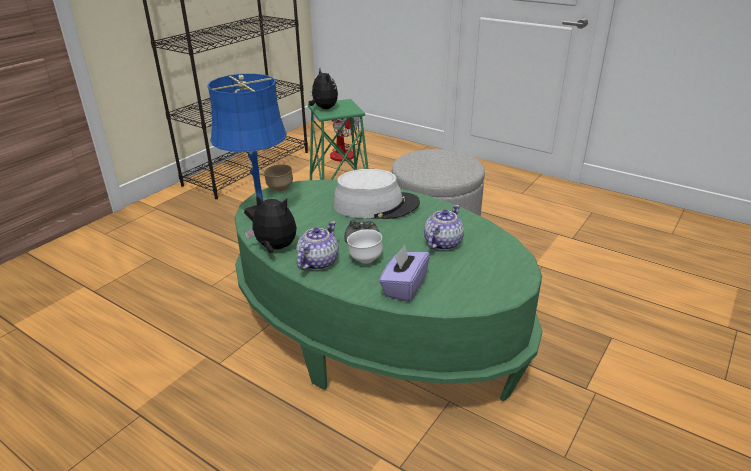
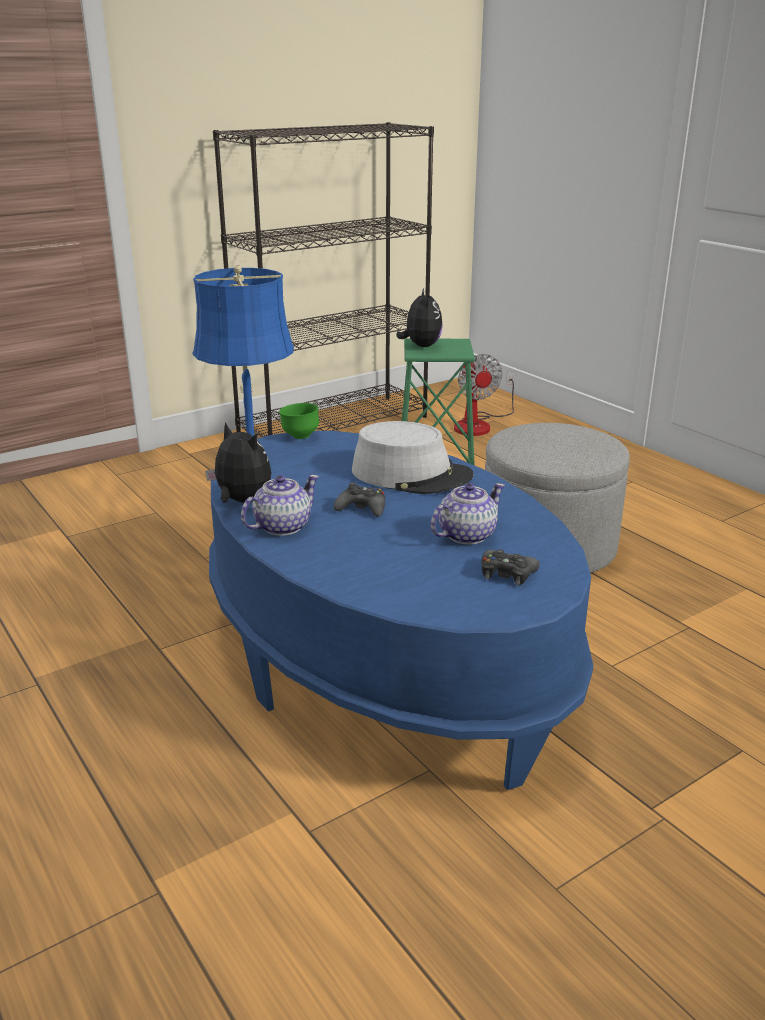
camera: 20 degrees right, 5 degrees down
(279, 189) = (300, 437): brown bowl -> green bowl
(365, 260) = (344, 535): white bowl -> none
(376, 331) = (382, 658): green coffee table -> blue coffee table
(404, 287) = (370, 576): purple tissue box -> none
(486, 266) = (507, 573): none -> black game controller

